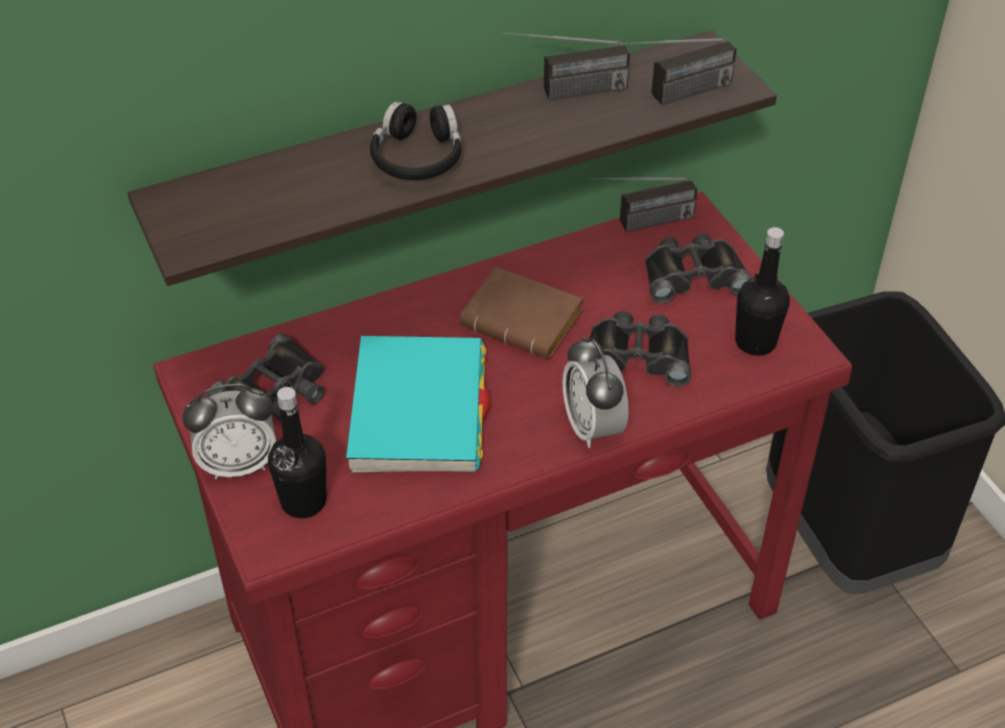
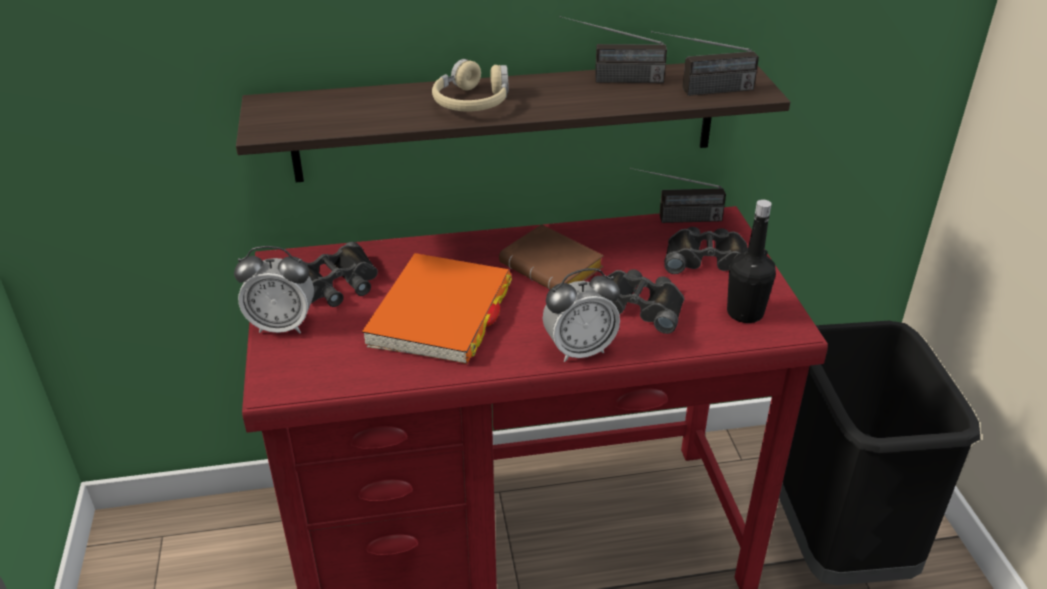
camera: 15 degrees right, 10 degrees down
(303, 501) = (318, 360): black bottle -> none
(417, 157) = (472, 102): black headphones -> beige headphones
(418, 410) = (440, 314): turquoise book -> orange book
(592, 427) = (579, 350): alarm clock -> alarm clock turned 105 degrees counterclockwise

